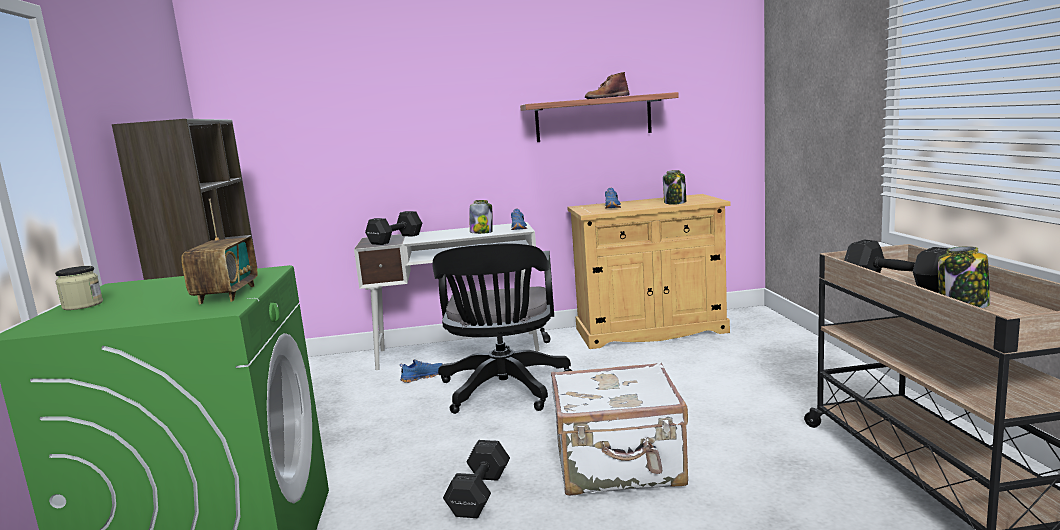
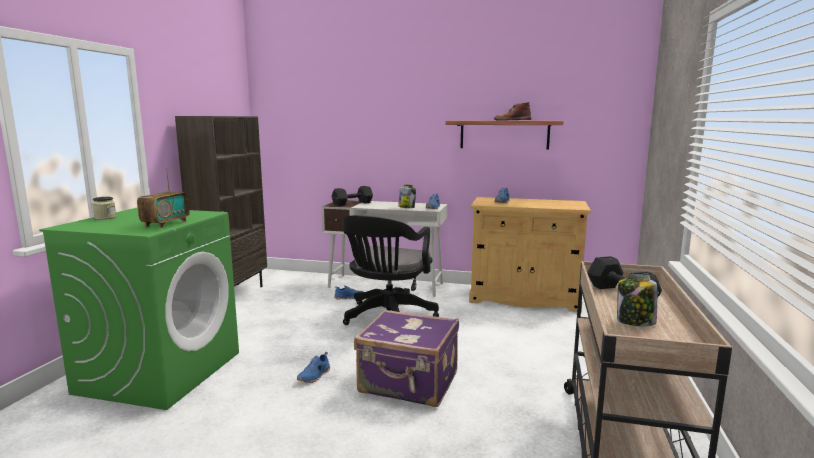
camera: 20 degrees right, 0 degrees up
(481, 493) = (315, 376): black dumbbell -> blue shoe
(619, 467) = (409, 384): white suitcase -> purple suitcase
(675, 203) = (550, 205): jar -> none

